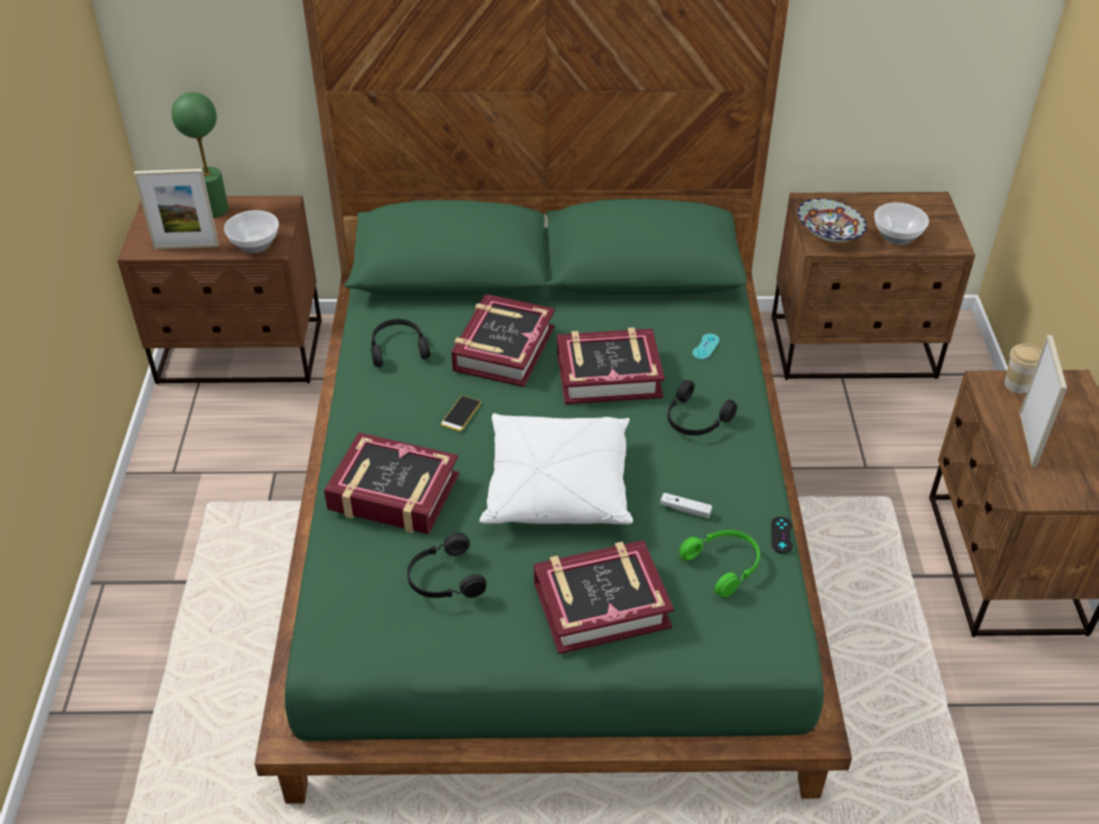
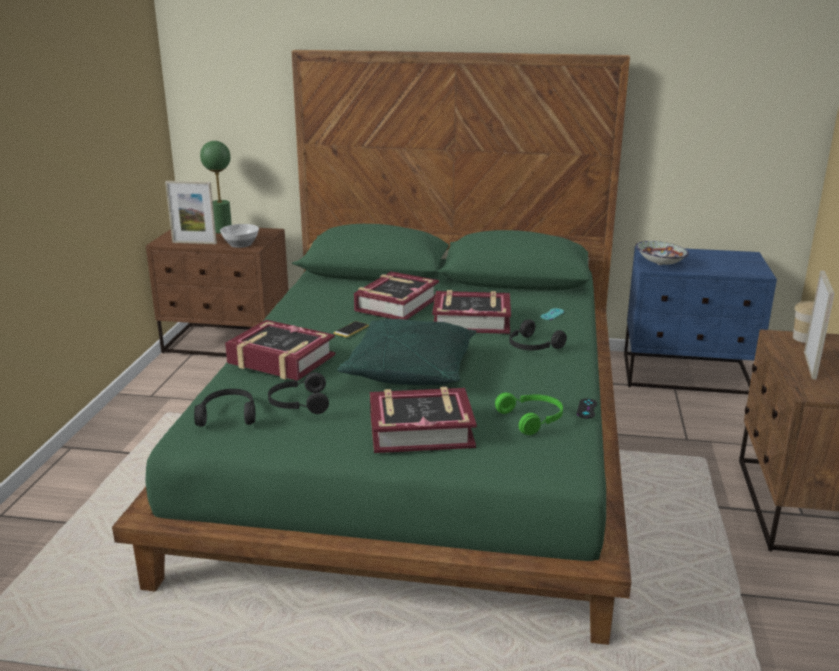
camera: 10 degrees right, 20 degrees down
(398, 348) = (320, 300): black headphones -> black headphones (228, 415)
(557, 487) = (410, 370): white pillow -> green pillow
(685, 509) = (509, 388): white game controller -> none
(853, 349) = (687, 375): brown nightstand -> blue nightstand
(897, 235) = (714, 267): bowl -> none

